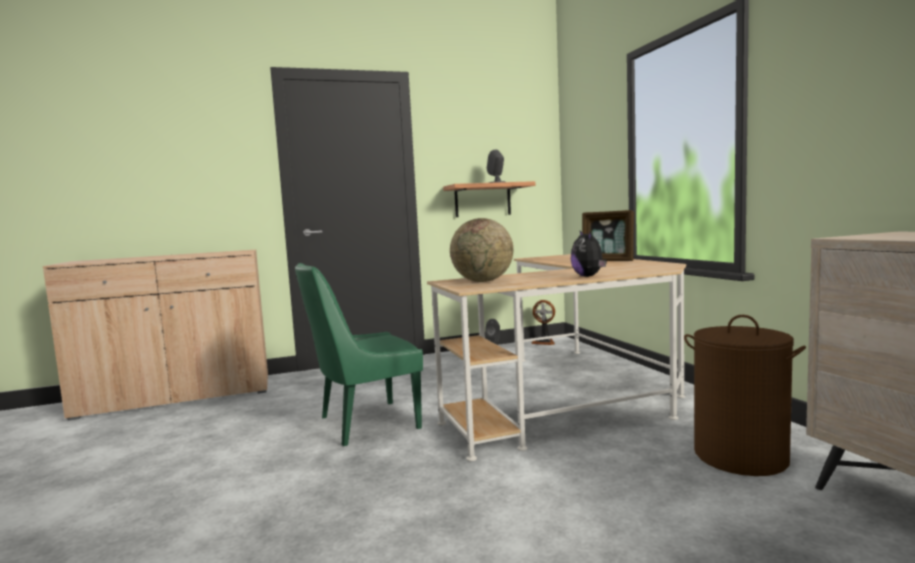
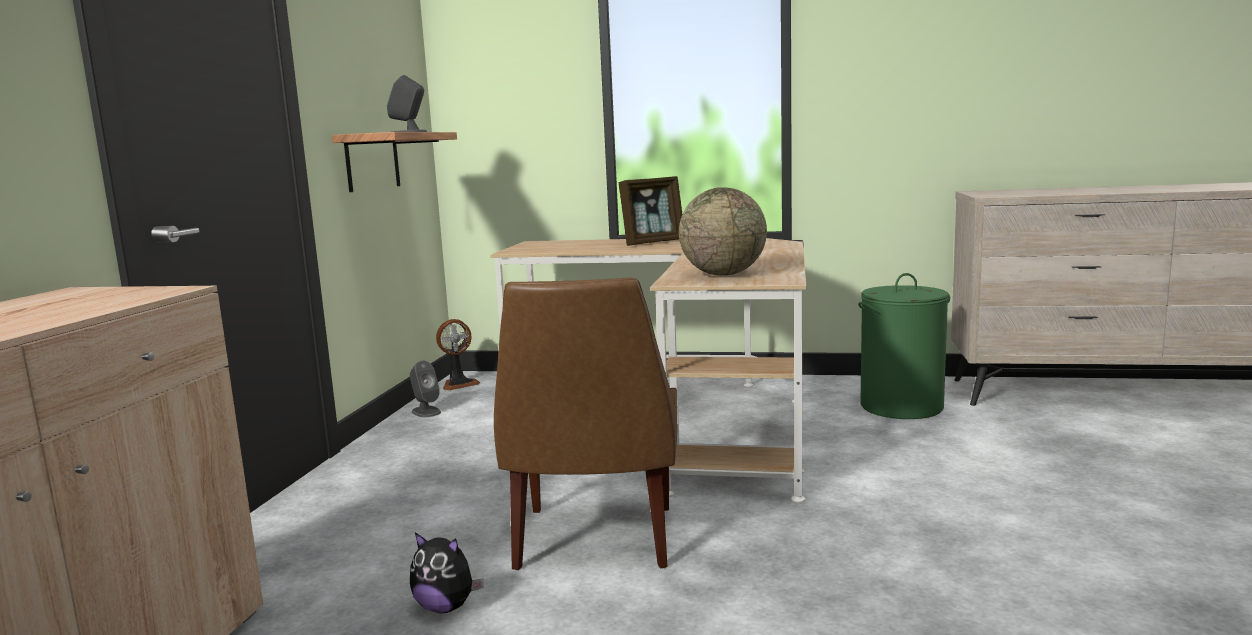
camera: 60 degrees left, 5 degrees up
(365, 423) = (594, 541): green chair -> brown chair
(589, 276) = (778, 255): plush toy -> plush toy (446, 607)
(739, 456) = (900, 407): brown laundry basket -> green laundry basket

